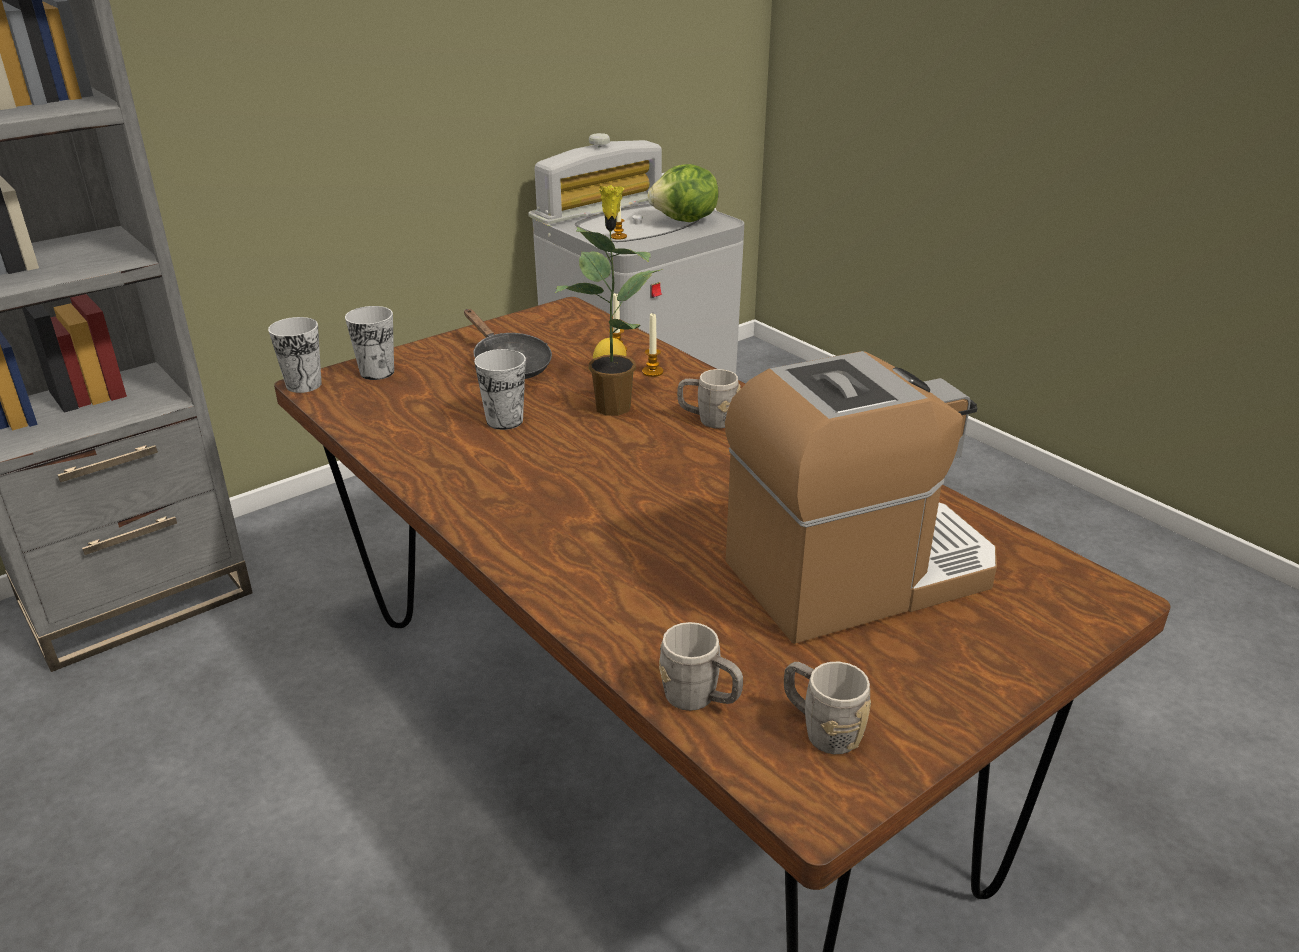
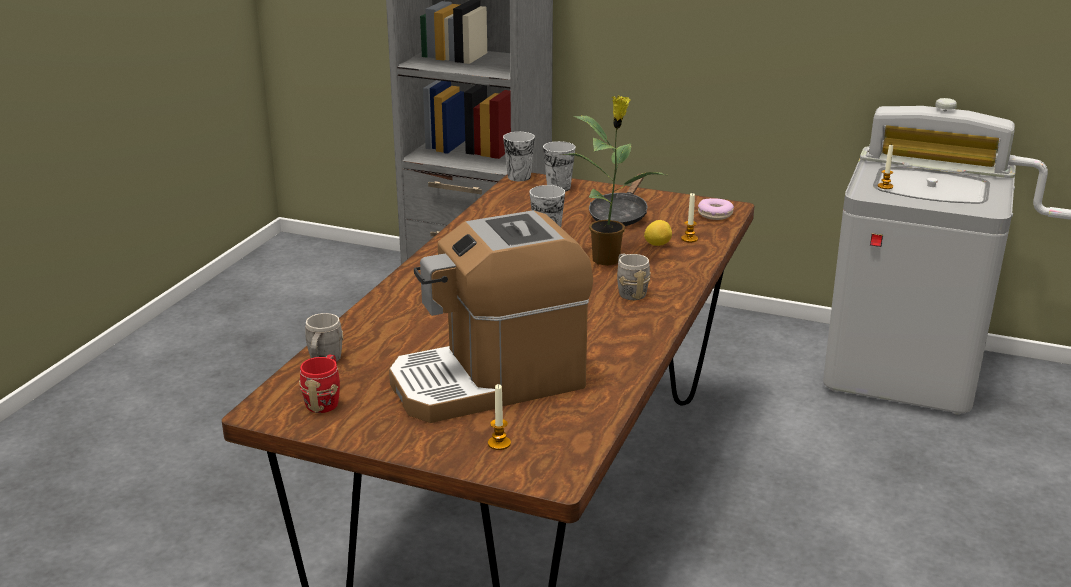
camera: 60 degrees right, 5 degrees down
(574, 320) = (715, 214): none -> donut
(652, 372) = (674, 258): candle -> candle (499, 443)
(685, 221) = (967, 198): lettuce -> none
(821, 729) = (325, 400): grey mug -> red mug
(858, 574) = (489, 381): coffee machine -> coffee machine turned 120 degrees clockwise

